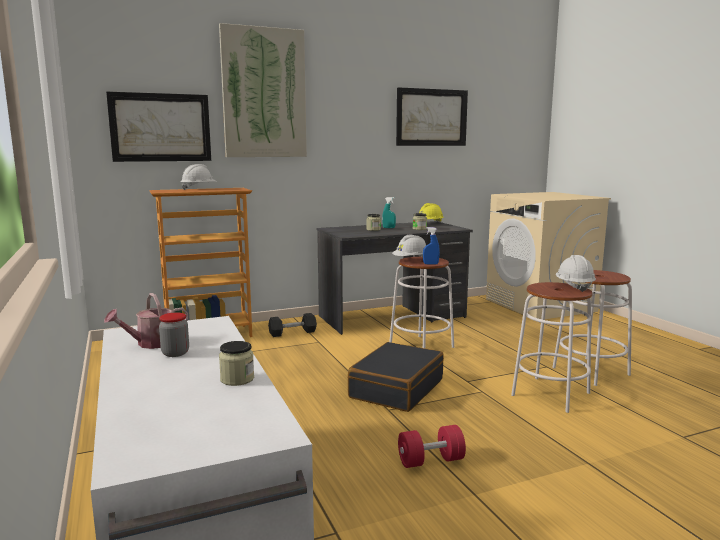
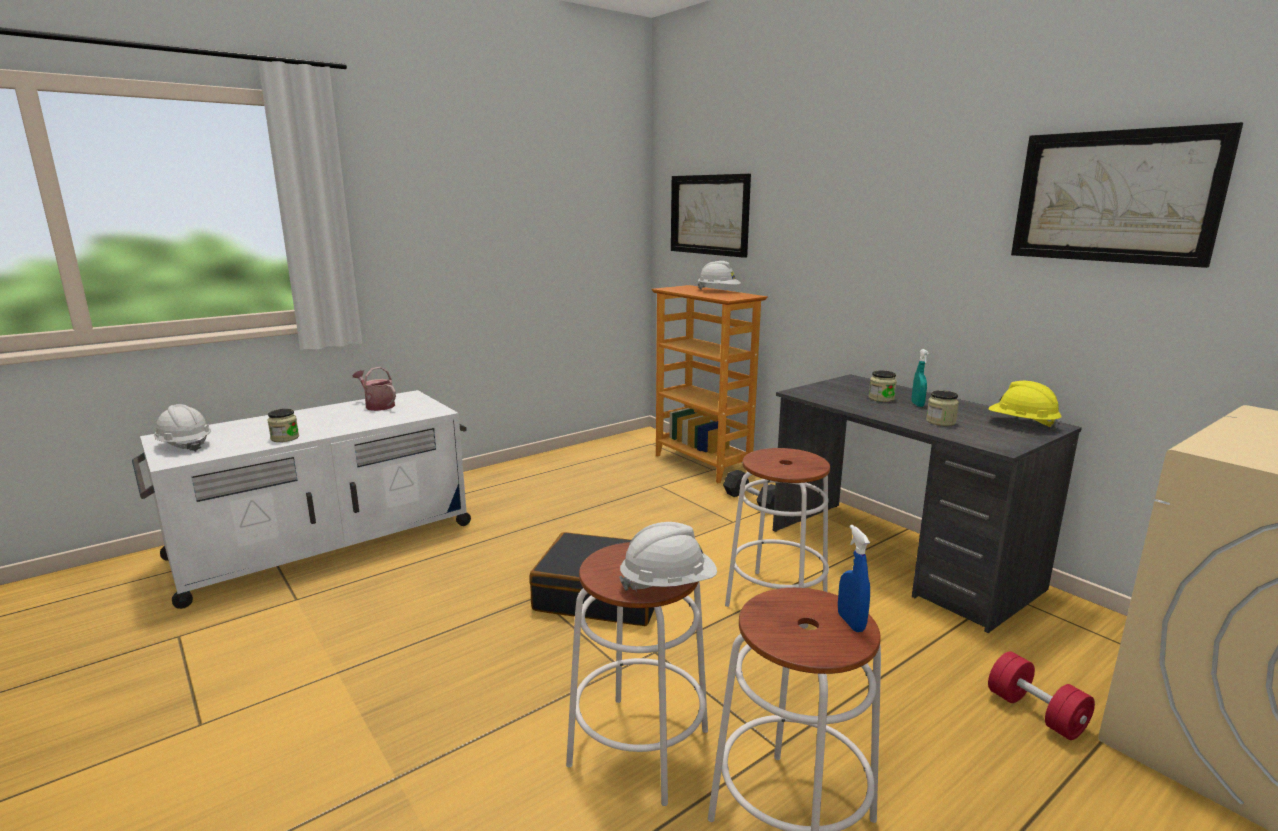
camera: 75 degrees right, 5 degrees up
(175, 353) = (352, 415): jar -> none
(264, 93) = (810, 166): picture -> none
(410, 260) = (780, 454): white hard hat -> white hard hat (184, 445)
(430, 264) = (764, 467): blue spray bottle -> blue spray bottle (851, 622)
(430, 461) = (411, 637): red dumbbell -> red dumbbell (1035, 713)

